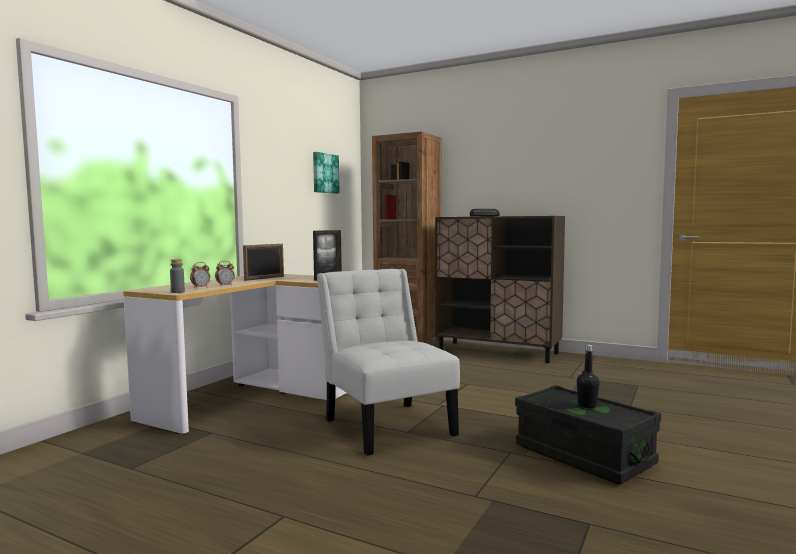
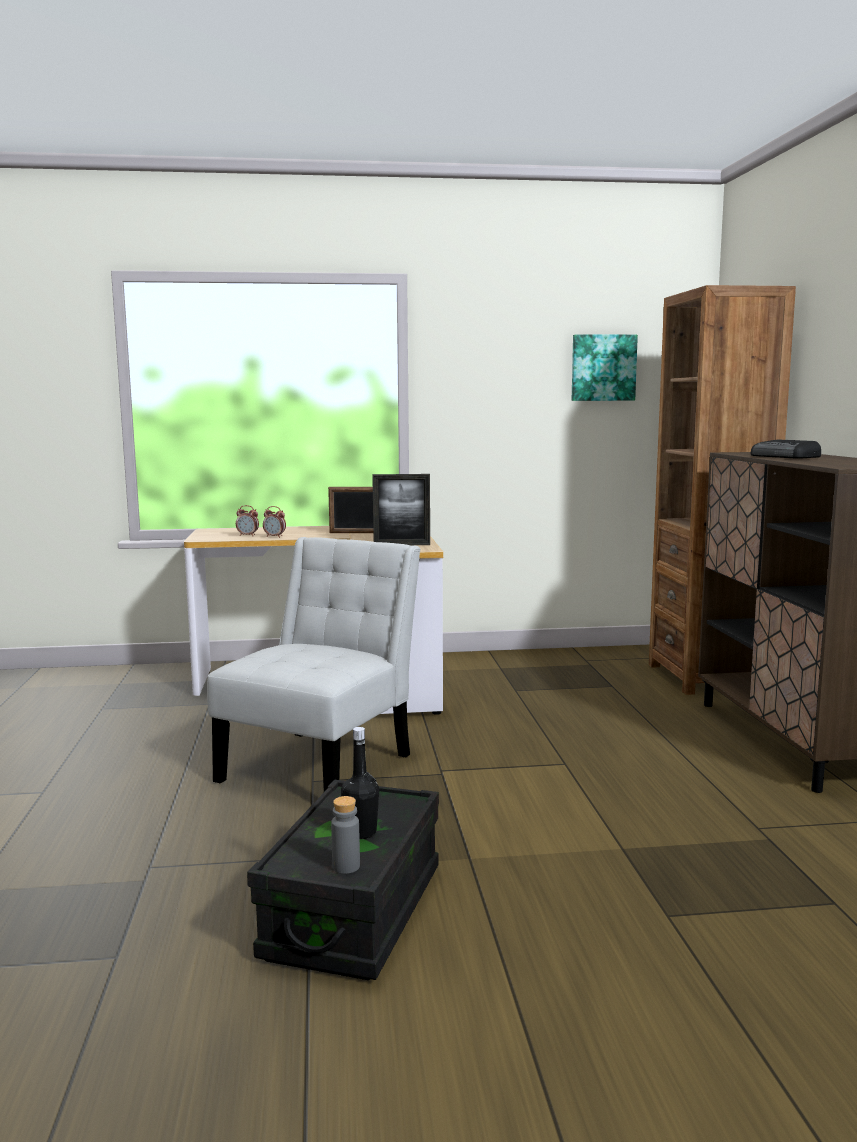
camera: 55 degrees right, 5 degrees up
(177, 292) = (203, 538): grey bottle -> grey bottle (346, 866)

